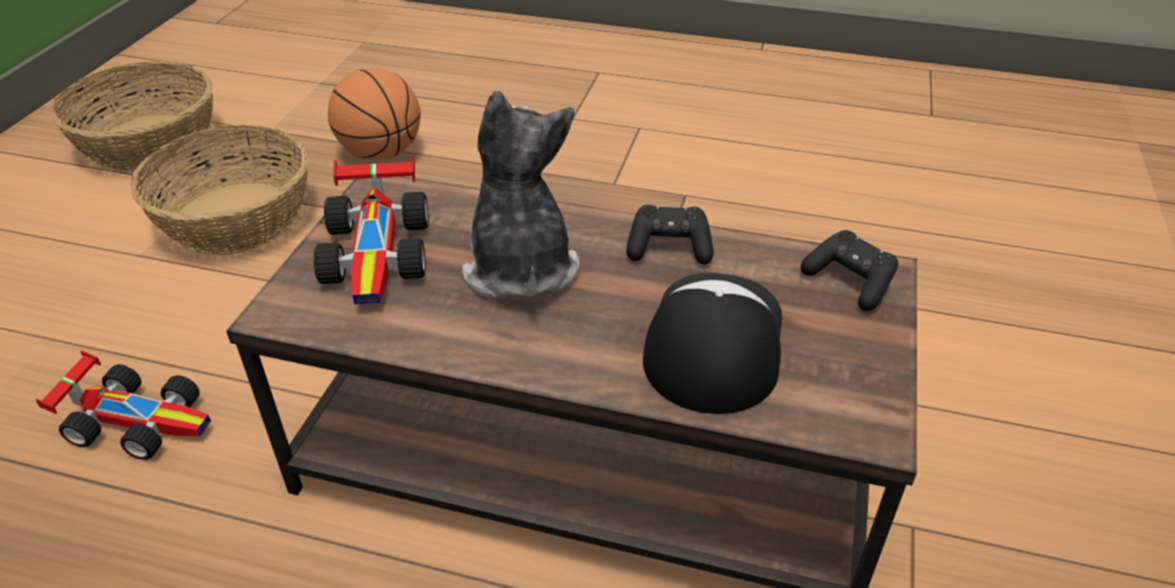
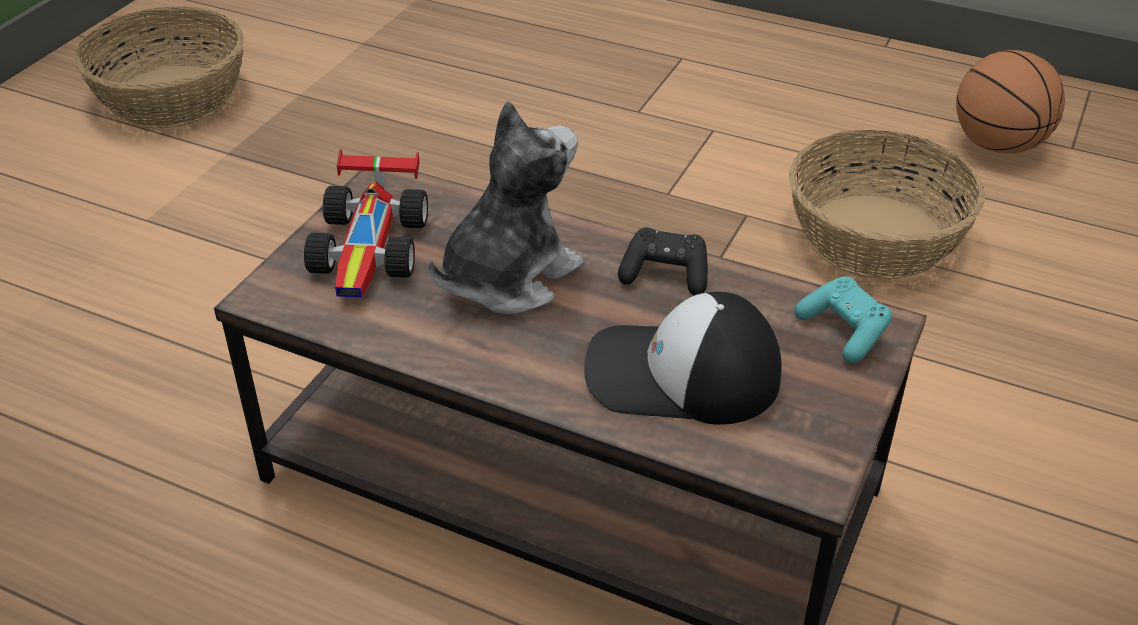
camera: 10 degrees right, 0 degrees up
(139, 419) = (126, 389): toy car -> none
(235, 217) = (249, 189): basket -> basket (873, 236)
(381, 153) = (415, 132): basketball -> basketball (998, 145)
(519, 266) = (507, 277): plush toy -> plush toy turned 45 degrees clockwise
(712, 342) = (680, 375): cap -> cap turned 105 degrees counterclockwise
(849, 282) = (843, 331): black game controller -> turquoise game controller

